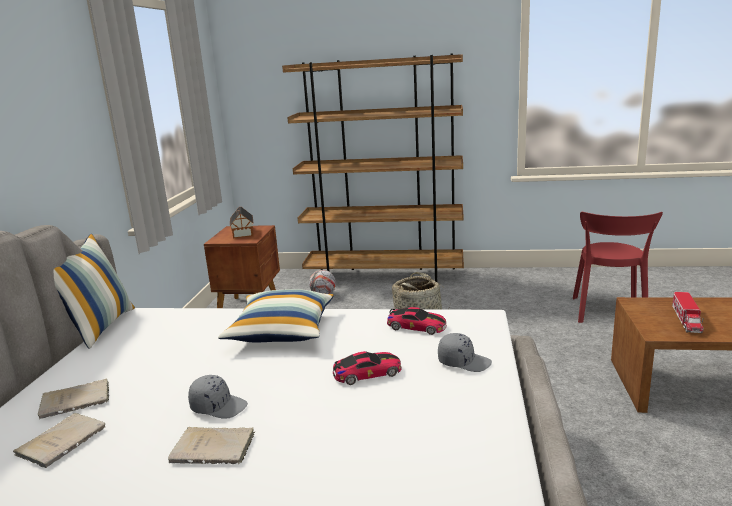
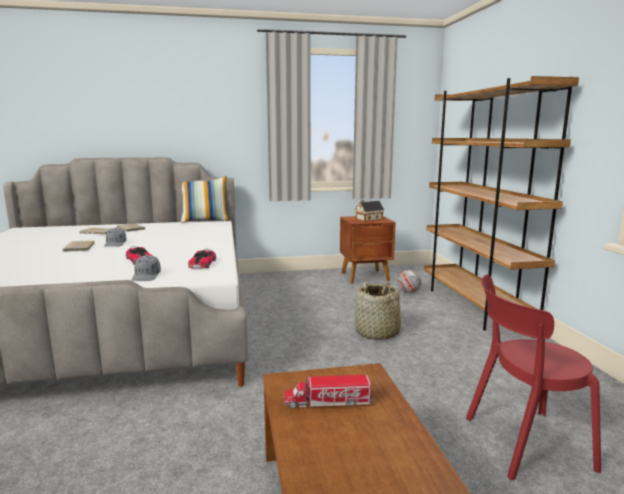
camera: 70 degrees right, 5 degrees down
(281, 331) = (198, 242): pillow -> none

